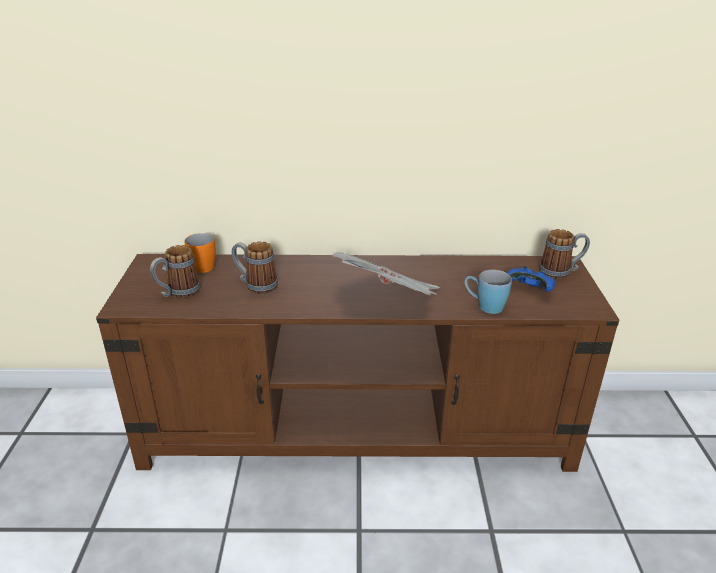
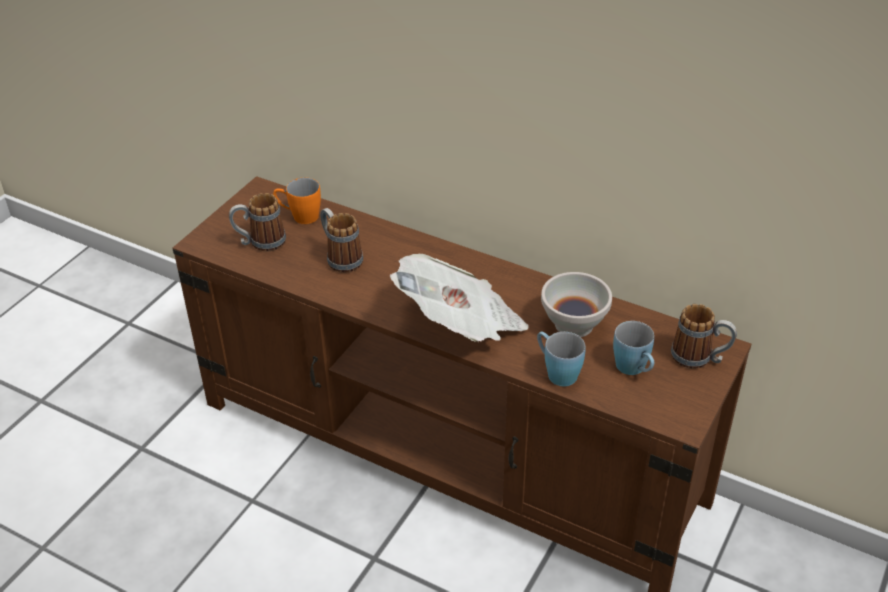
camera: 30 degrees right, 10 degrees up
(465, 277) = (573, 325): none -> white bowl
(531, 289) = (634, 370): blue game controller -> blue mug

